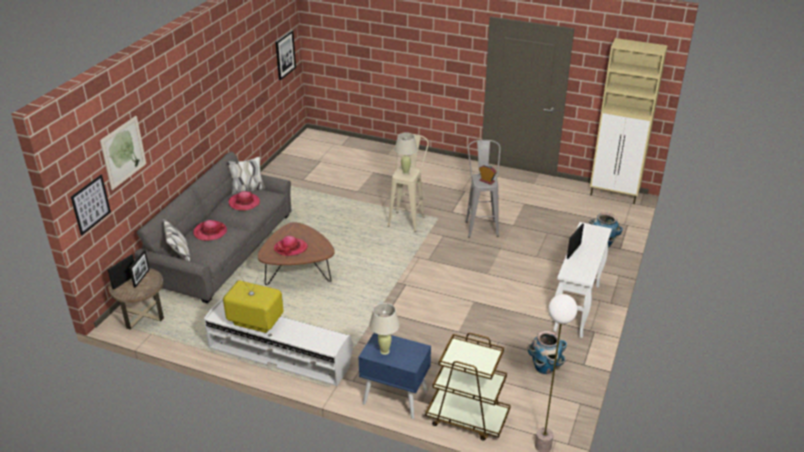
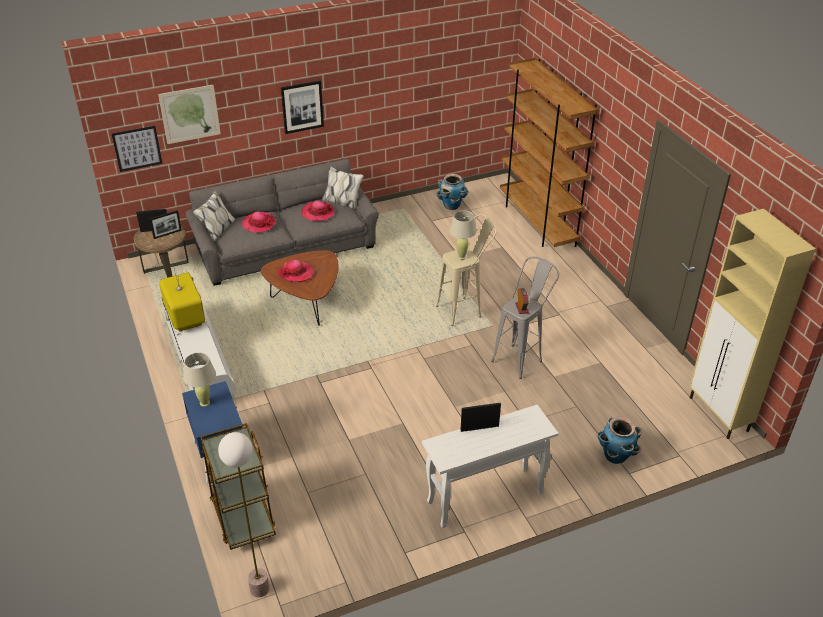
camera: 45 degrees right, 5 degrees up
(285, 54) = (480, 82): picture -> picture (302, 106)
(372, 148) = (537, 223): none -> brown bookcase
(544, 367) = (367, 526): planter -> planter (451, 206)

